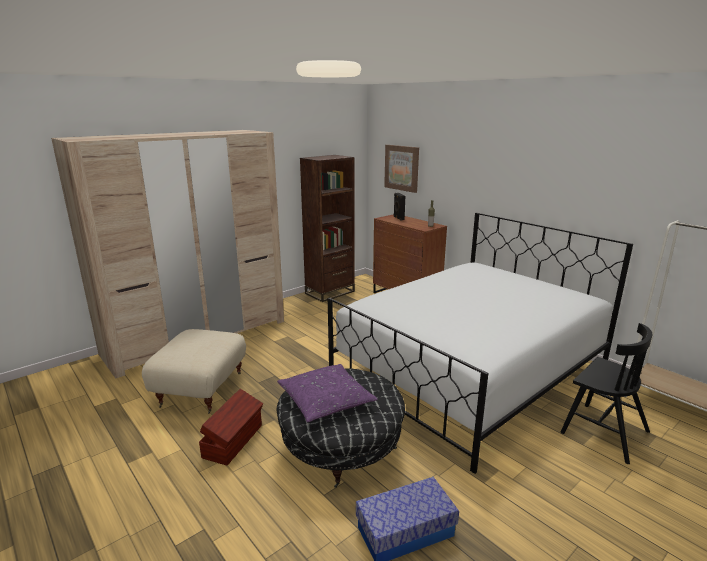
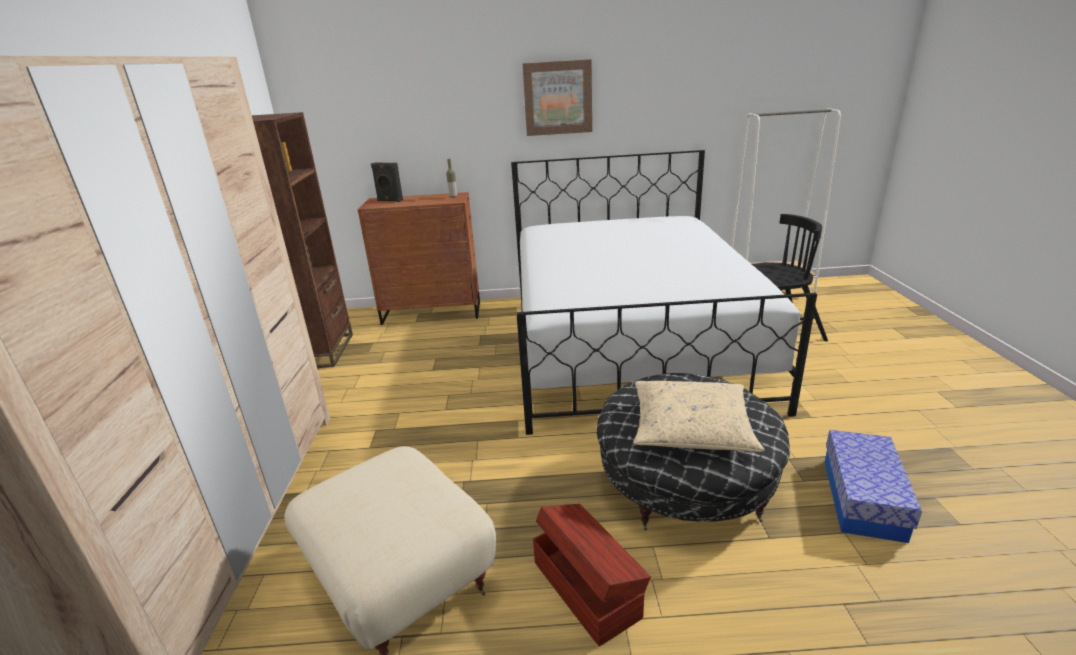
camera: 50 degrees left, 5 degrees up
(326, 400) = (691, 427): purple pillow -> beige pillow
(402, 168) = (362, 124): picture -> picture (558, 98)

